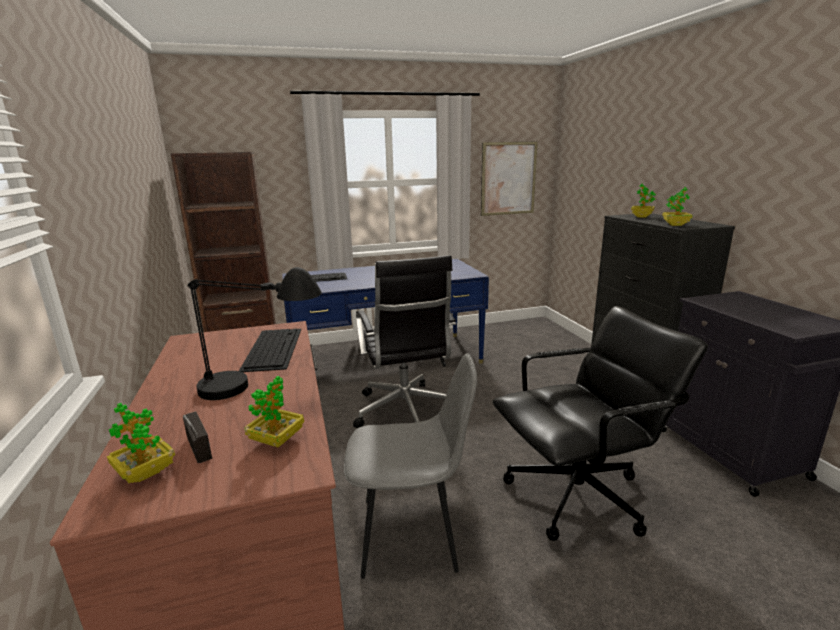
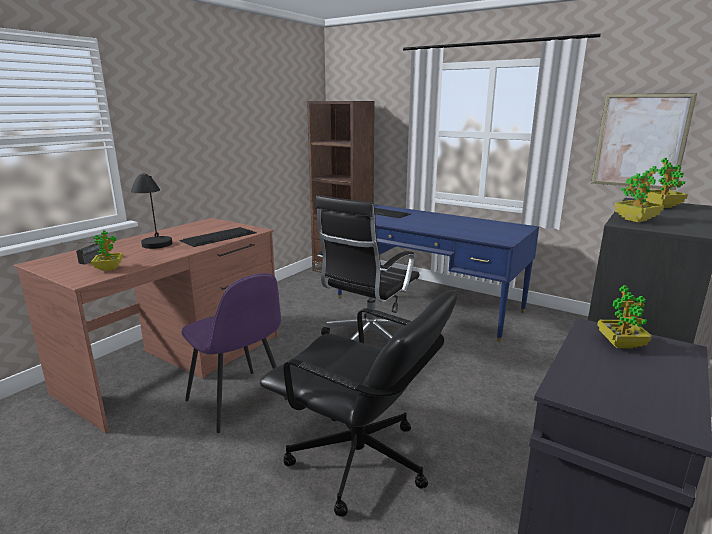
camera: 50 degrees right, 0 degrees up
(145, 472) = (66, 259): potted plant -> potted plant (620, 344)
(412, 533) = (238, 401): grey chair -> purple chair

